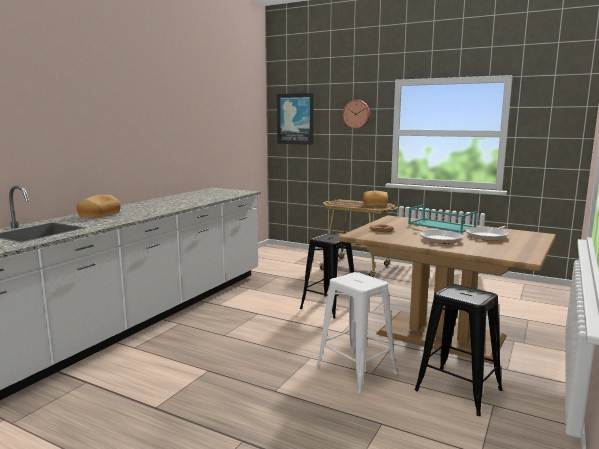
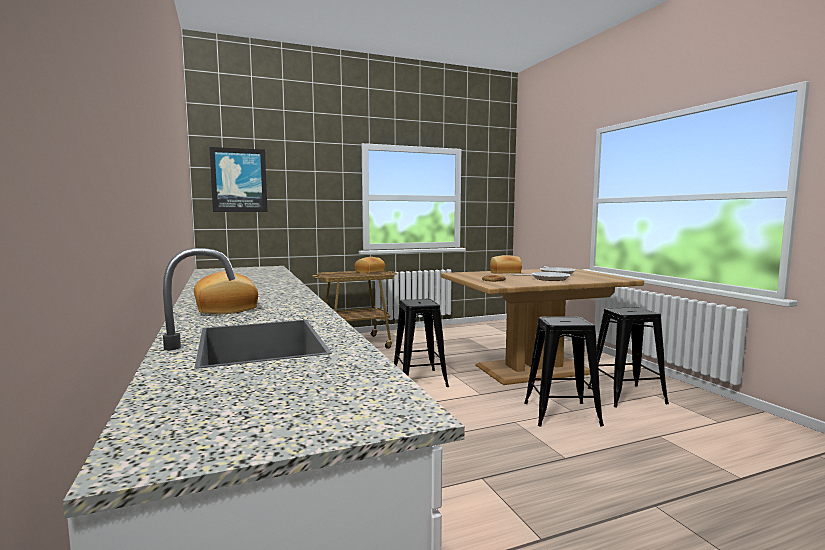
camera: 50 degrees left, 5 degrees down
(356, 114) = (321, 177): wall clock -> none
(356, 371) = (561, 414): white stool -> black stool
(440, 225) = (505, 272): turquoise tray -> bread

